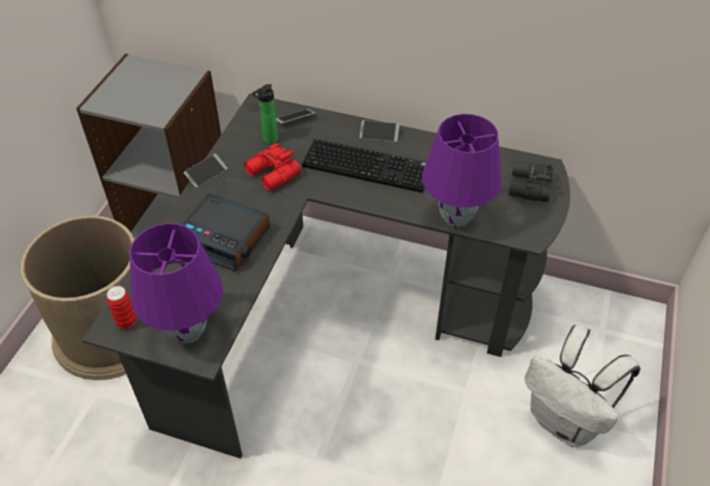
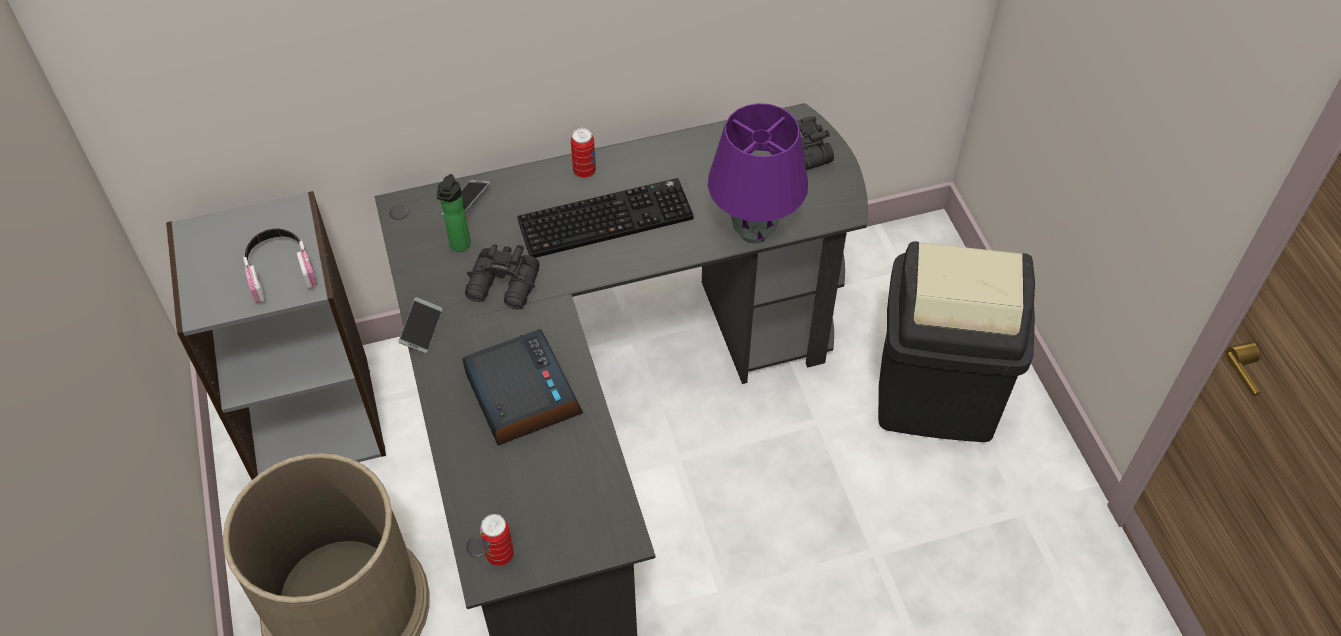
camera: 35 degrees left, 5 degrees up
(154, 102) = (279, 270): none -> headphones
(188, 331) = (580, 522): purple table lamp -> none
(225, 238) = (521, 394): alarm clock -> alarm clock turned 105 degrees counterclockwise
(272, 174) = (504, 287): red binoculars -> black binoculars
(379, 134) = (584, 171): phone -> can
(565, 421) = (936, 394): white backpack -> black trash can

